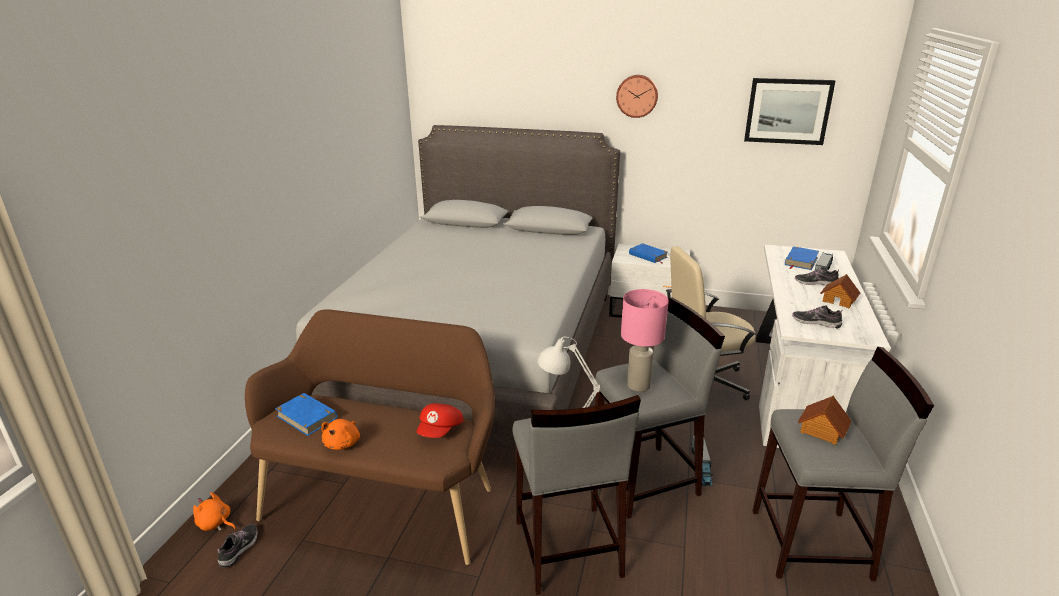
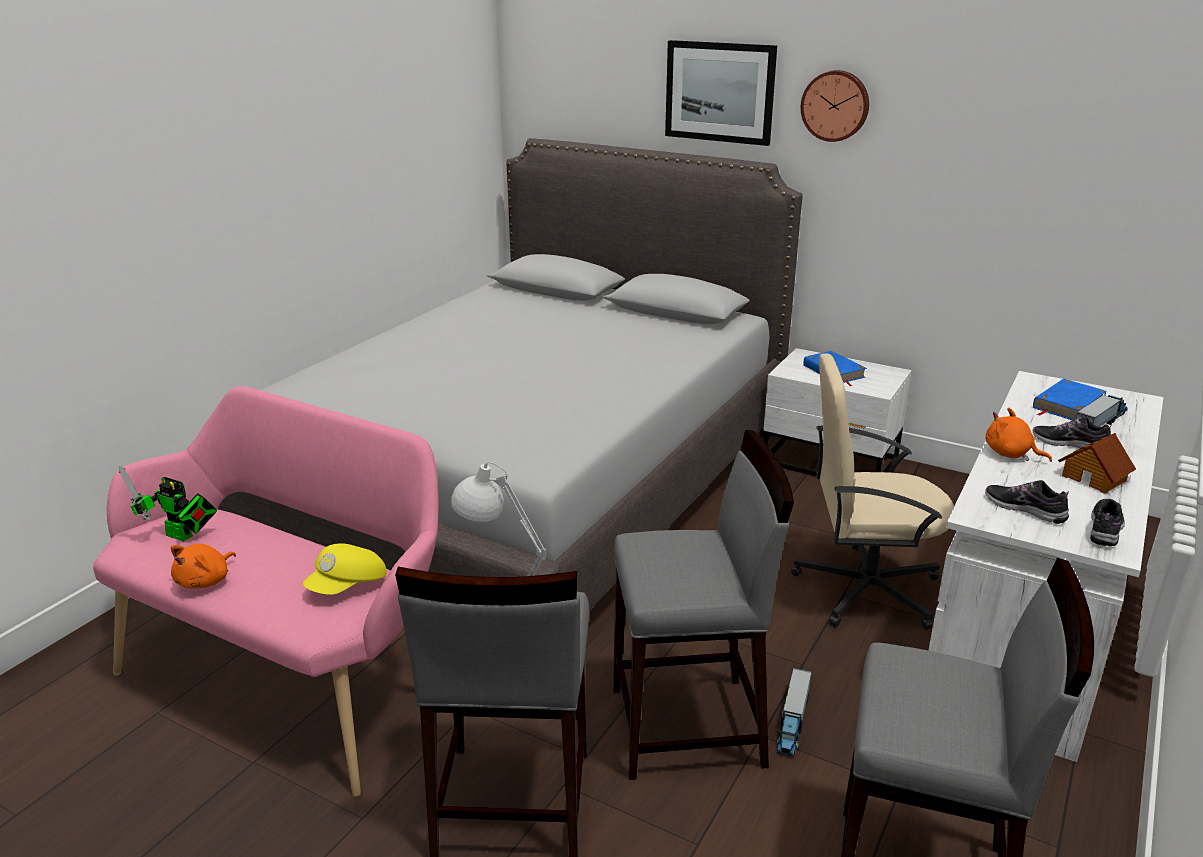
camera: 15 degrees right, 0 degrees up
(216, 523) = (63, 668): orange plush toy -> orange plush toy (1010, 454)
(239, 548) = (74, 707): shoe -> shoe (1105, 528)
(307, 417) = (182, 536): blue book -> toy robot
(386, 498) = (294, 678): brown bench -> pink bench
(440, 430) = (348, 586): red cap -> yellow cap
(638, 385) = (663, 565): pink table lamp -> none
(788, 111) = (1091, 143): picture -> picture (720, 92)
(821, 430) = (929, 690): toy house -> none

